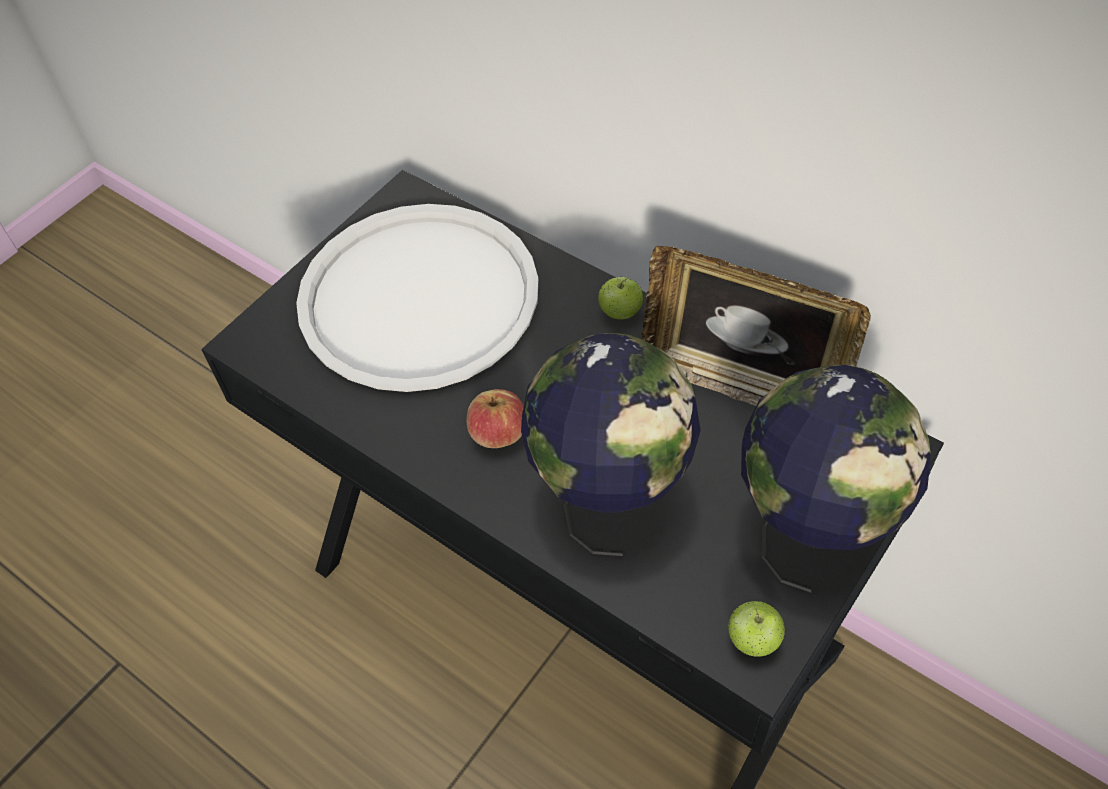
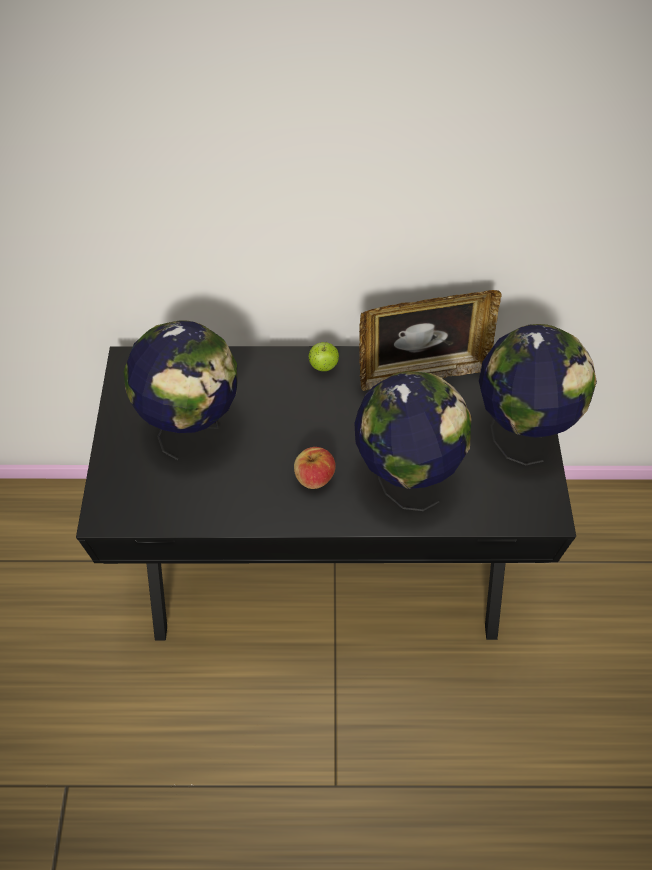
camera: 40 degrees left, 5 degrees up
(418, 298) = (195, 422): white tray -> globe
(753, 640) = (537, 503): apple -> none

